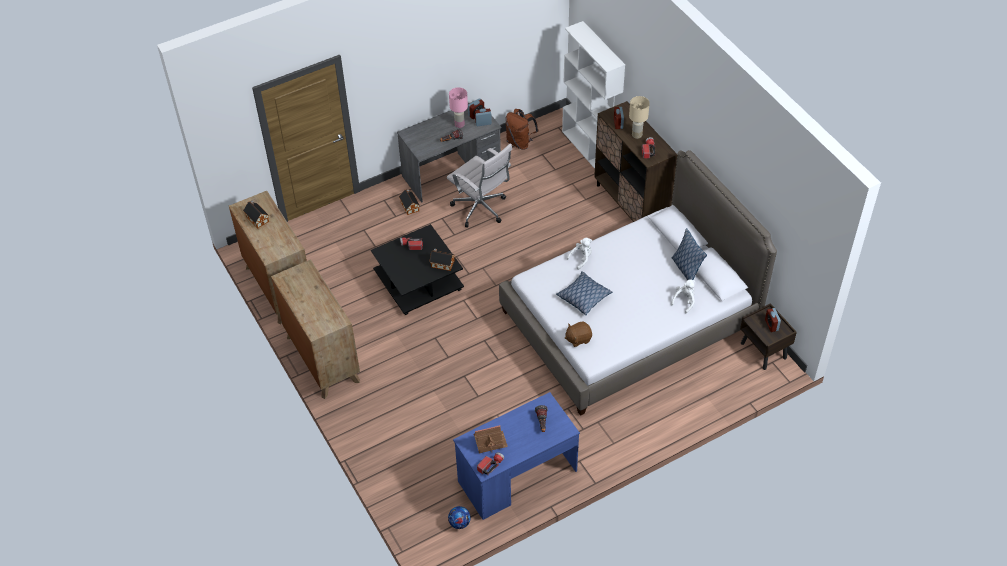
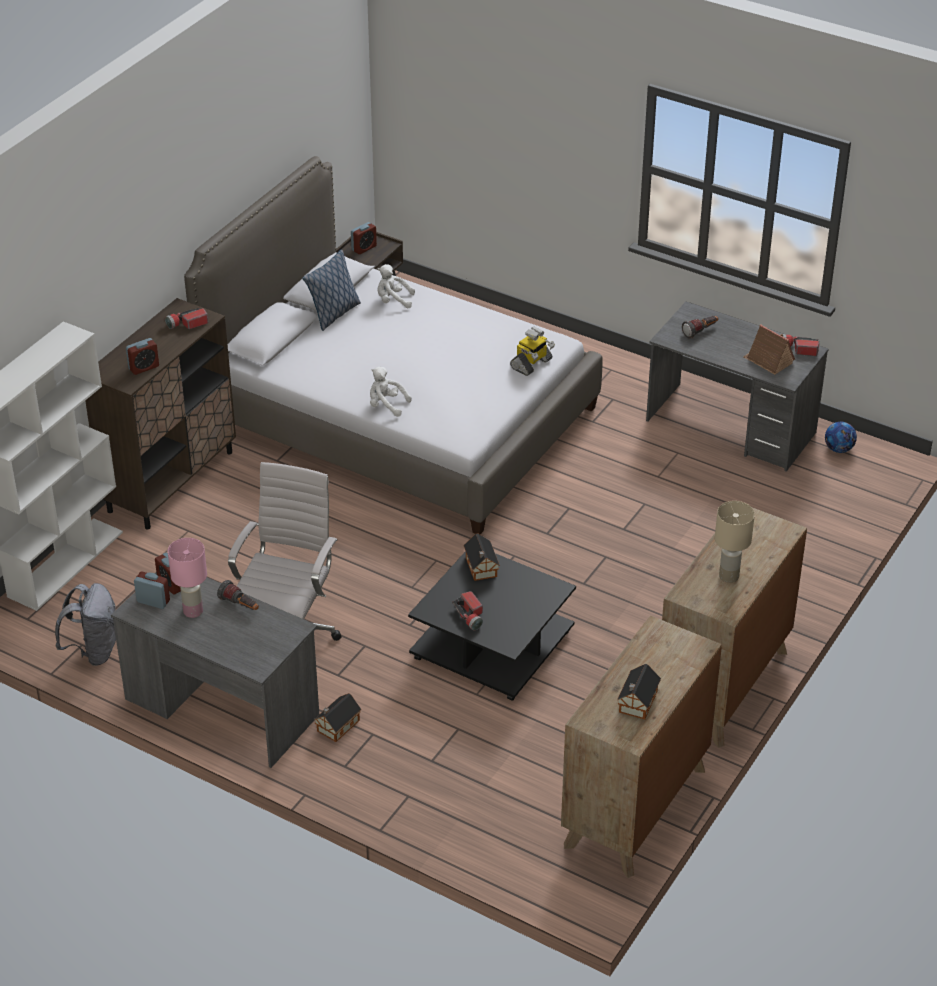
camera: 120 degrees left, 10 degrees down
(517, 476) = (730, 427): blue desk -> grey desk
(520, 142) = (94, 651): brown backpack -> grey backpack
(578, 339) = (531, 364): brown plush toy -> toy robot
(583, 297) = (456, 381): pillow -> none
(637, 135) = (158, 343): beige table lamp -> beige table lamp (728, 576)

